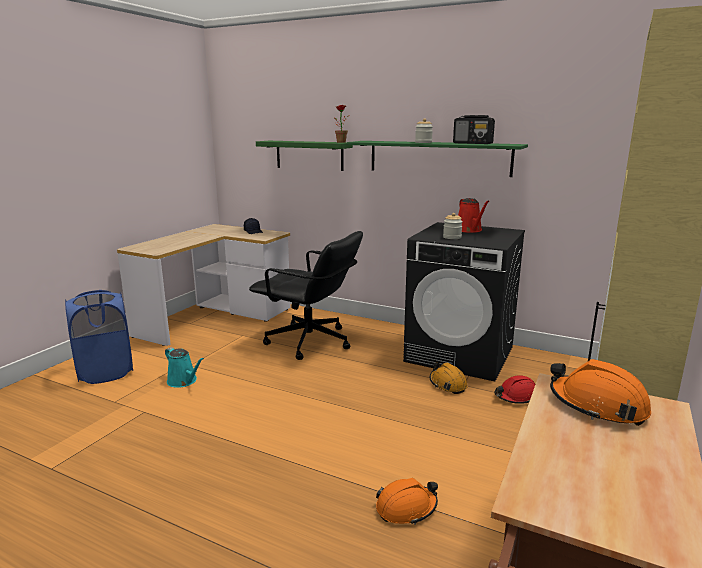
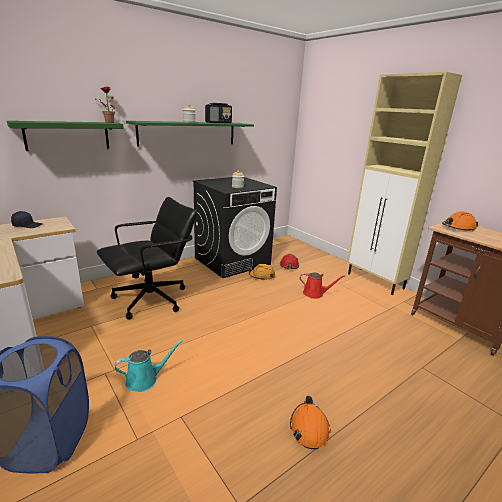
camera: 65 degrees left, 5 degrees up
(406, 508) = (365, 326): orange hard hat -> orange hard hat (309, 428)
(469, 230) = (226, 181): red watering can -> red watering can (315, 294)

